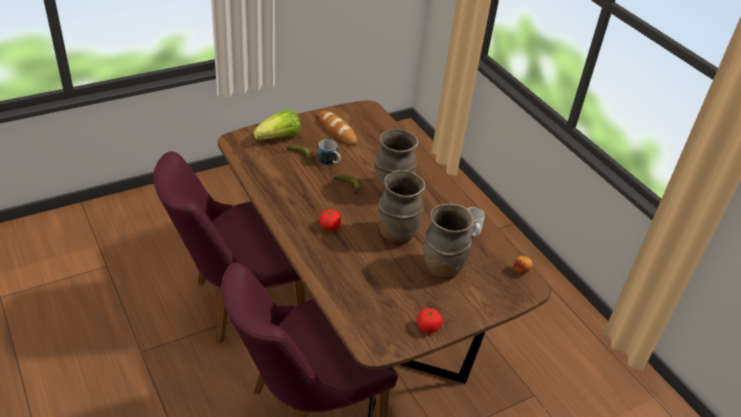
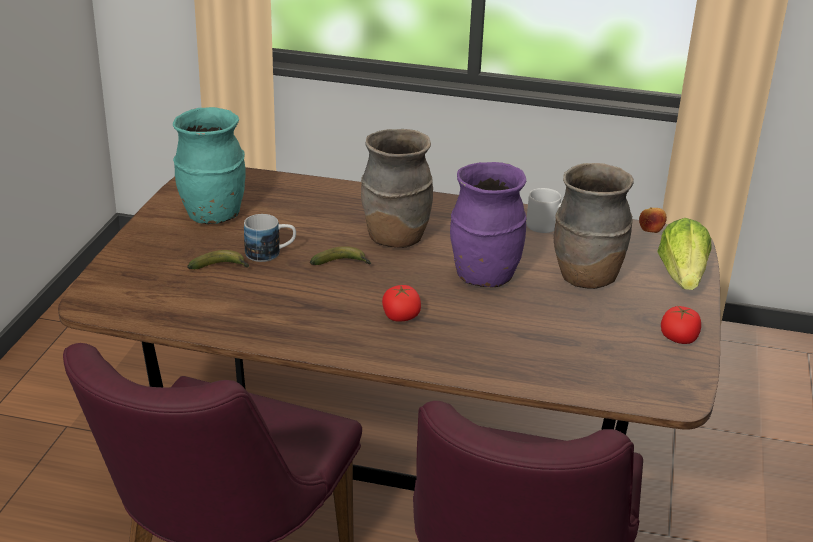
camera: 45 degrees left, 10 degrees down
(279, 137) = (150, 264): lettuce -> lettuce (682, 276)
(337, 130) = (212, 216): bread -> turquoise vase
(396, 234) = (483, 276): brown vase -> purple vase

